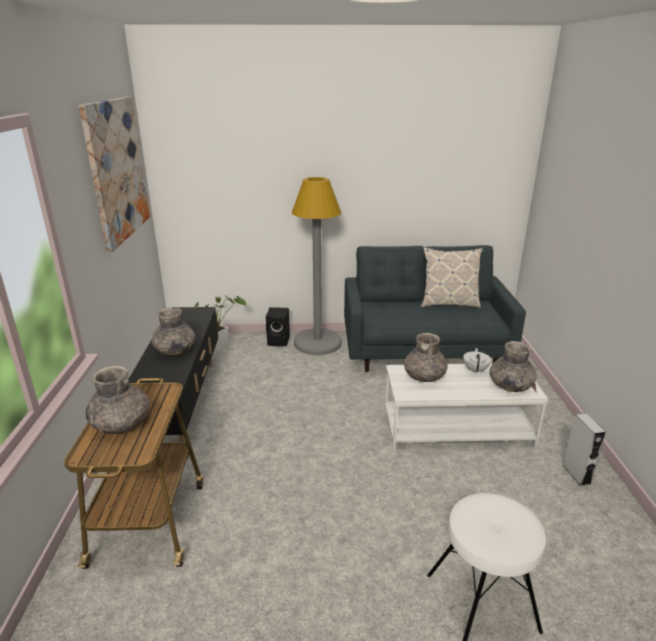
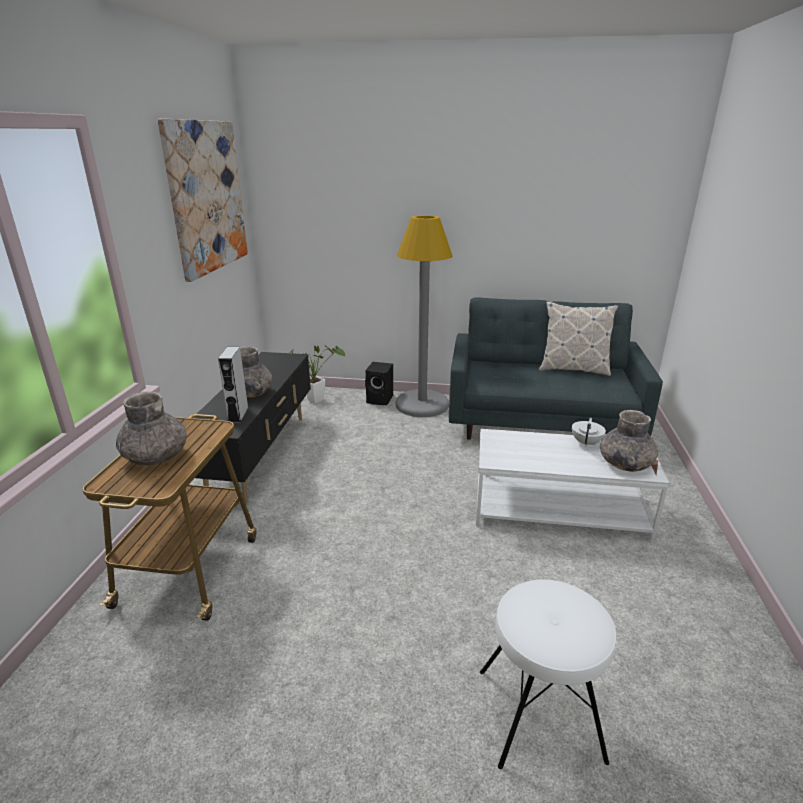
camera: 10 degrees right, 0 degrees up
(424, 376) = (522, 444): grey vase -> none
(576, 474) = (698, 579): grey speaker -> grey speaker (238, 414)

